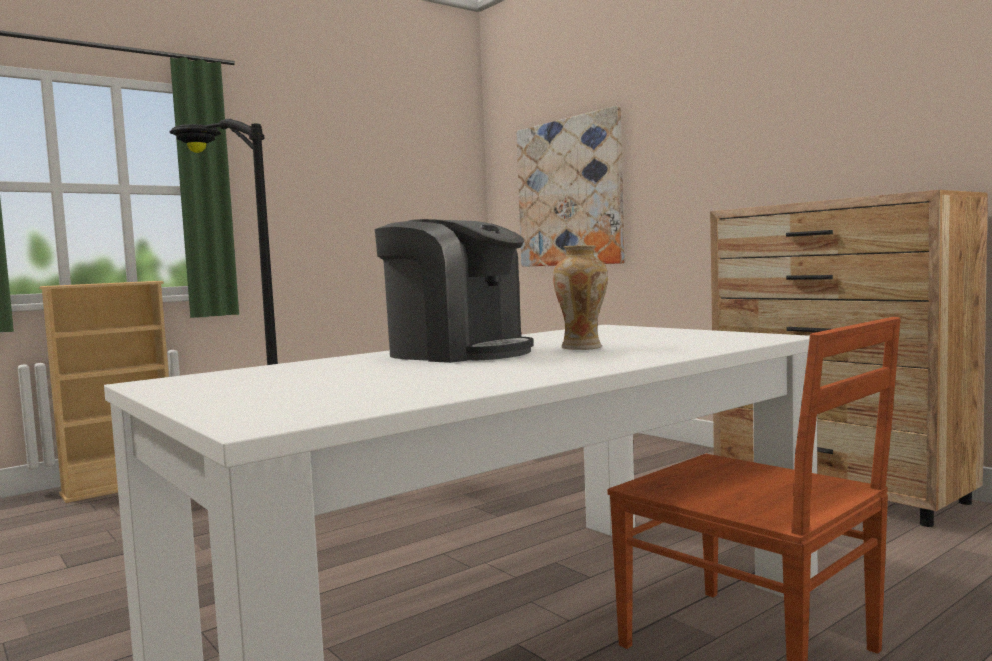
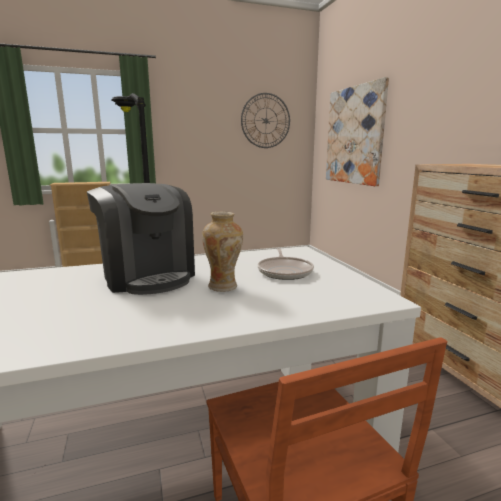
camera: 20 degrees right, 10 degrees up
(412, 175) = (265, 121): none -> wall clock
(628, 336) = (285, 271): none -> frying pan

